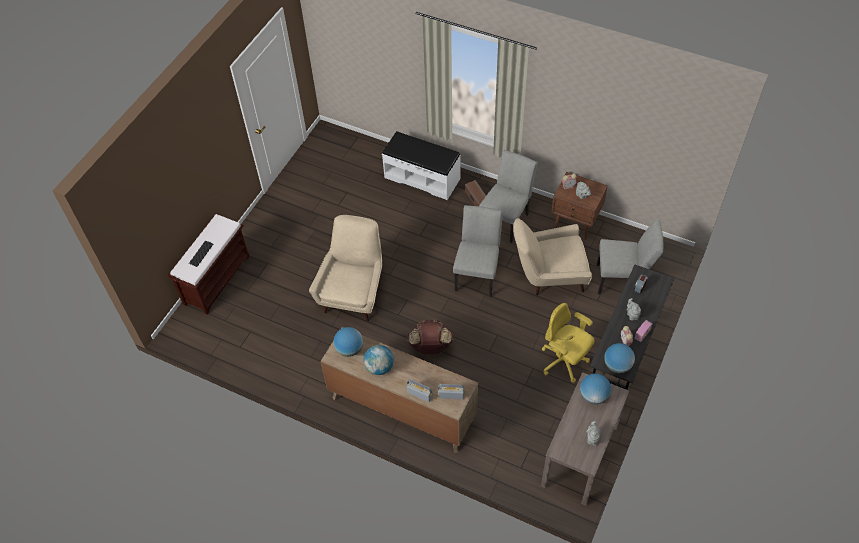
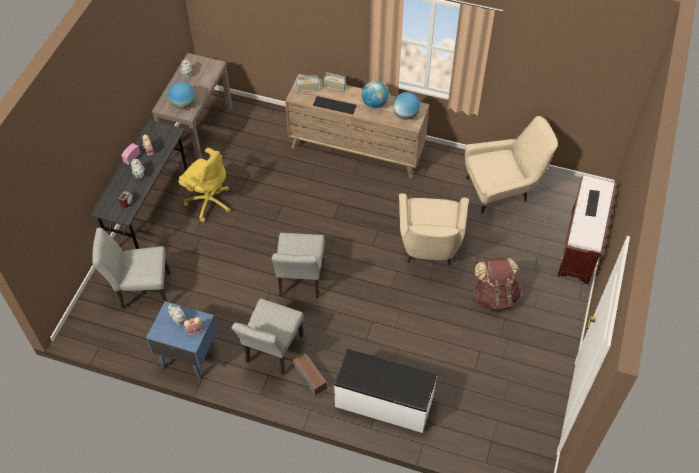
camera: 170 degrees right, 0 degrees up
(423, 370) = (335, 105): none -> keyboard
(430, 346) = (340, 203): brown backpack -> brown backpack (494, 297)
(549, 277) = (221, 286): beige armchair -> beige armchair (502, 189)
(576, 223) = (188, 356): brown nightstand -> blue nightstand
(617, 365) = (159, 130): globe -> none

